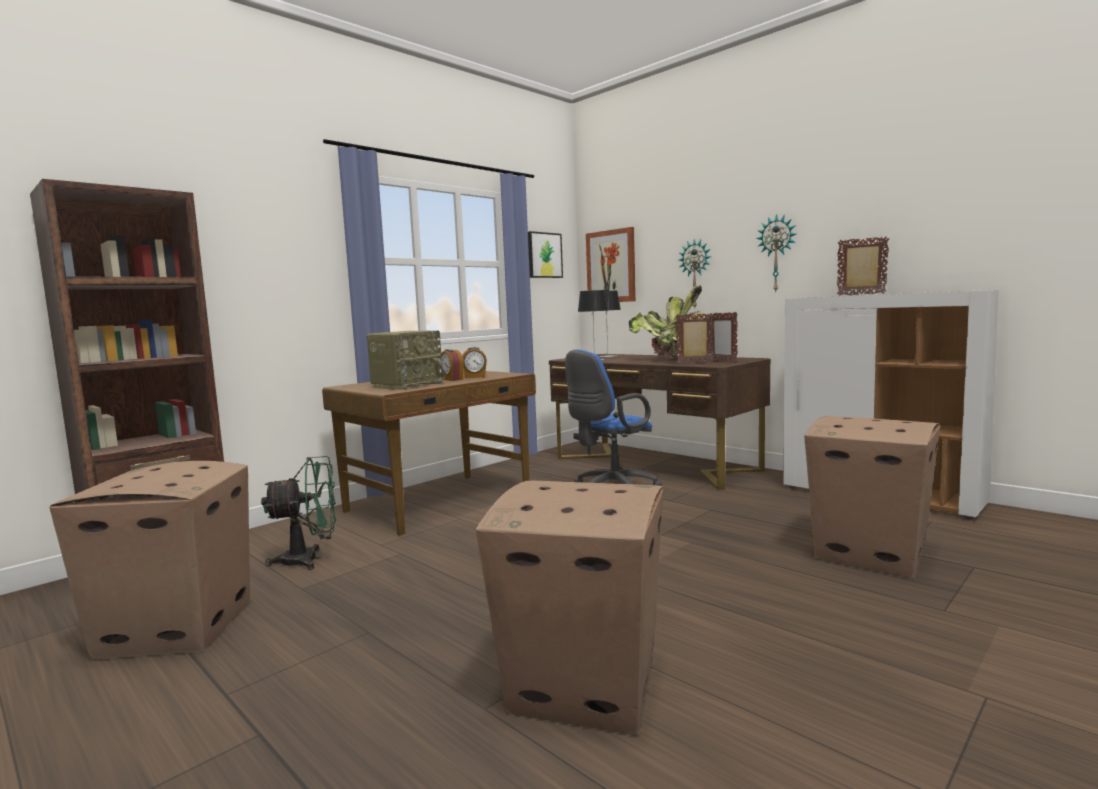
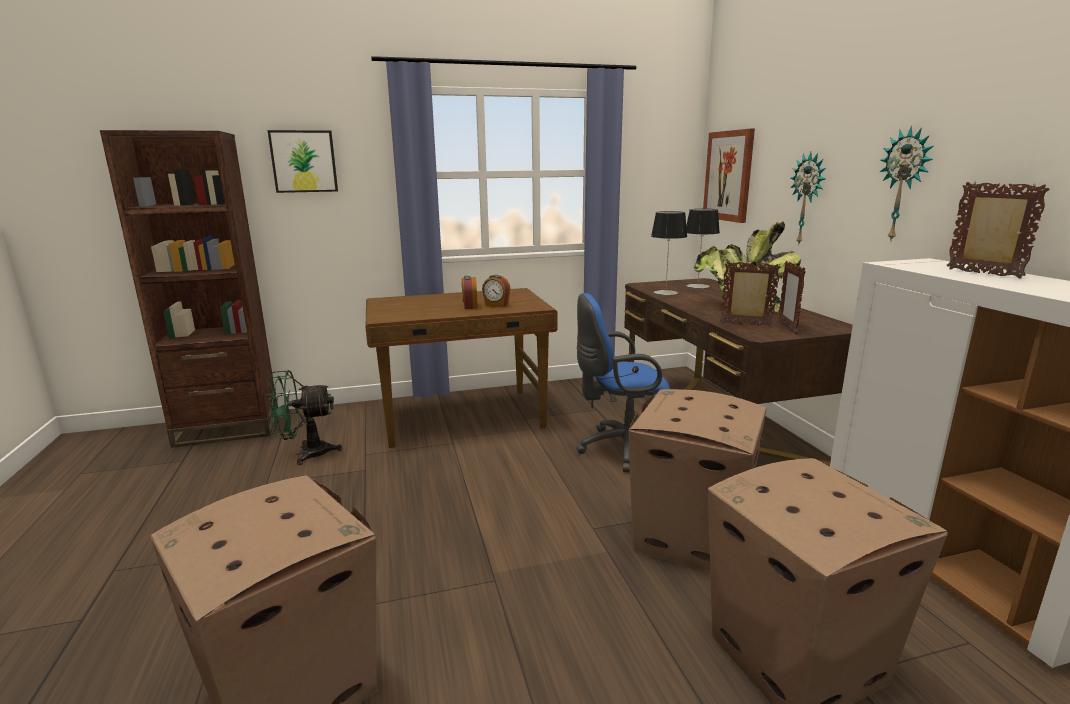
camera: 30 degrees right, 10 degrees up
(175, 629) = (164, 494): cardboard box -> cardboard box (689, 539)
(309, 559) = (306, 453): green fan -> green fan turned 150 degrees clockwise
(407, 385) = (419, 309): radio -> none
(543, 255) = (650, 160): picture -> picture (304, 161)

